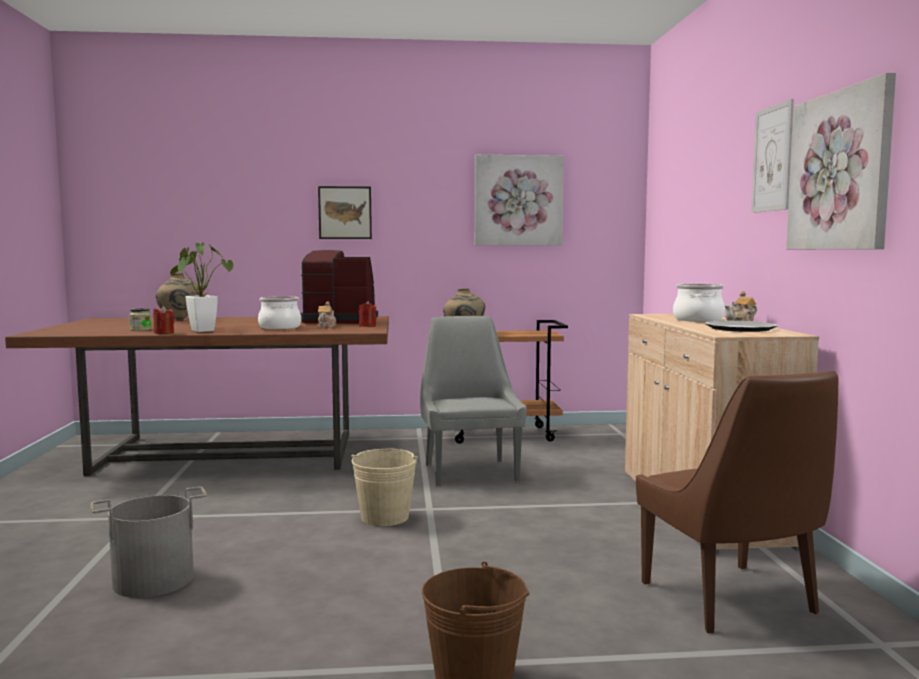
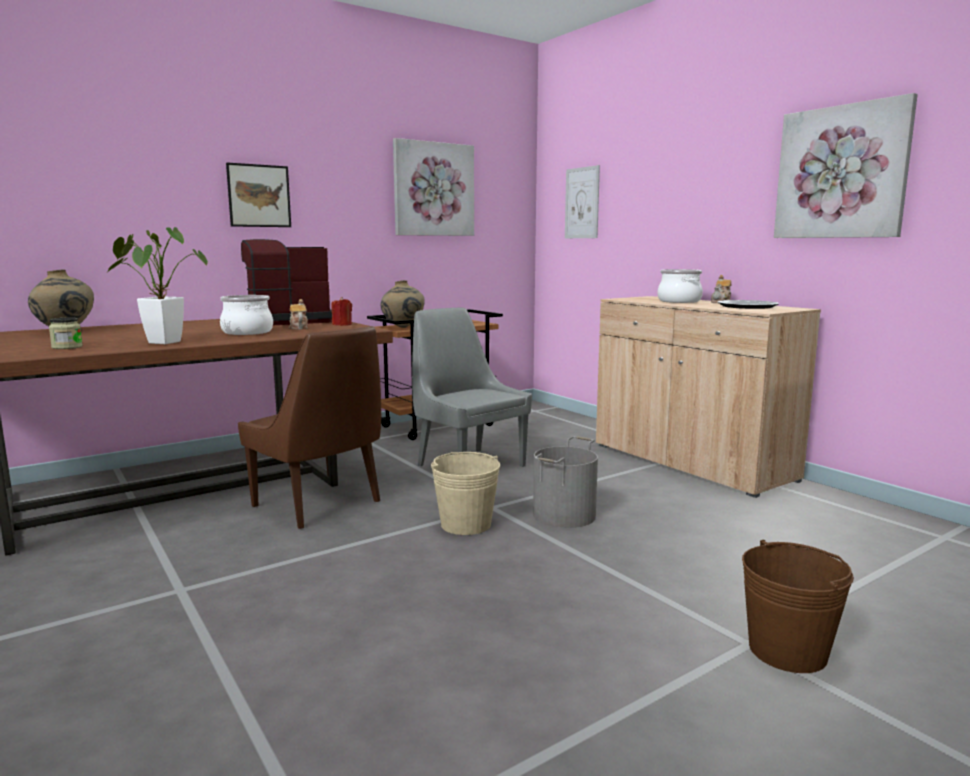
camera: 30 degrees left, 5 degrees up
(153, 580) = (335, 656): grey bucket -> grey bucket (565, 515)
(164, 333) = (121, 348): red candle -> none
(731, 600) = (825, 530): brown chair -> brown chair (319, 505)
(772, 159) = (743, 159): picture -> picture (582, 203)

